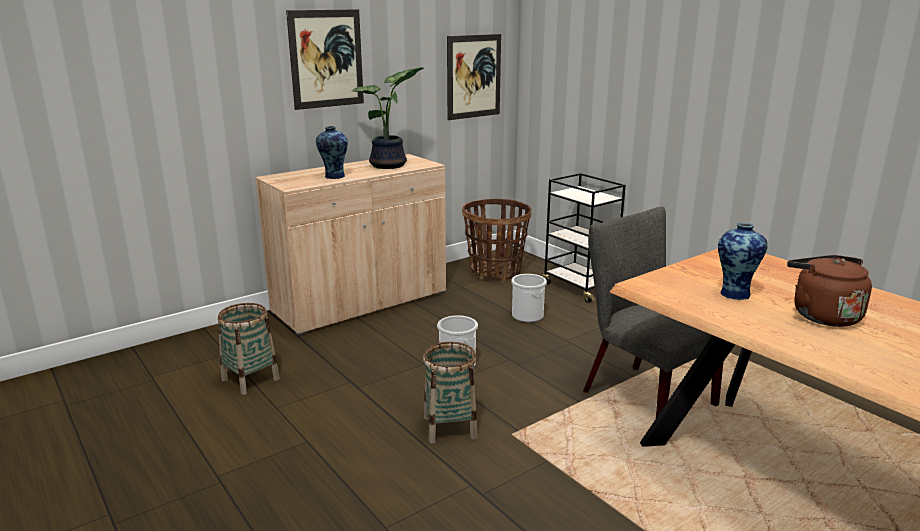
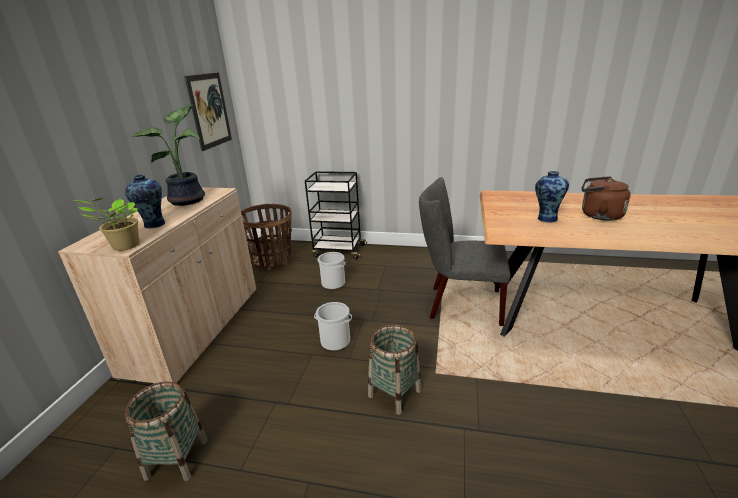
camera: 40 degrees left, 5 degrees up
(292, 185) = (124, 246): none -> potted plant
(326, 59) = (91, 106): picture -> none

